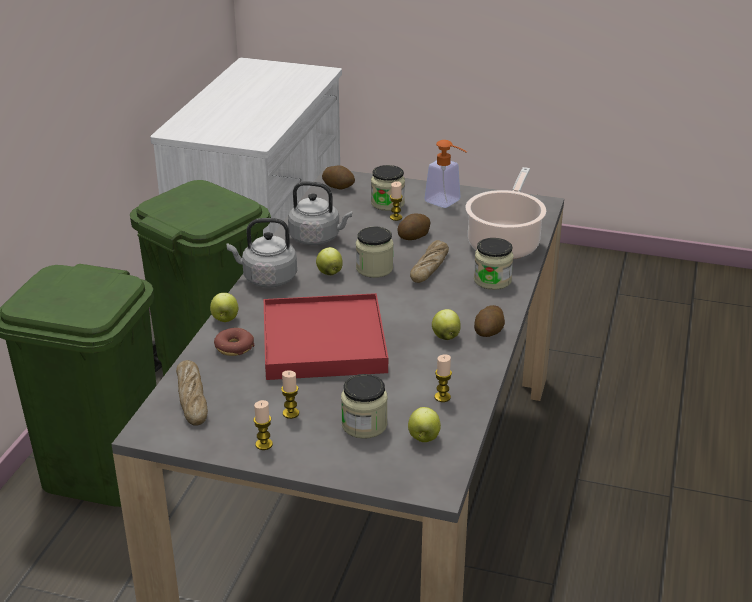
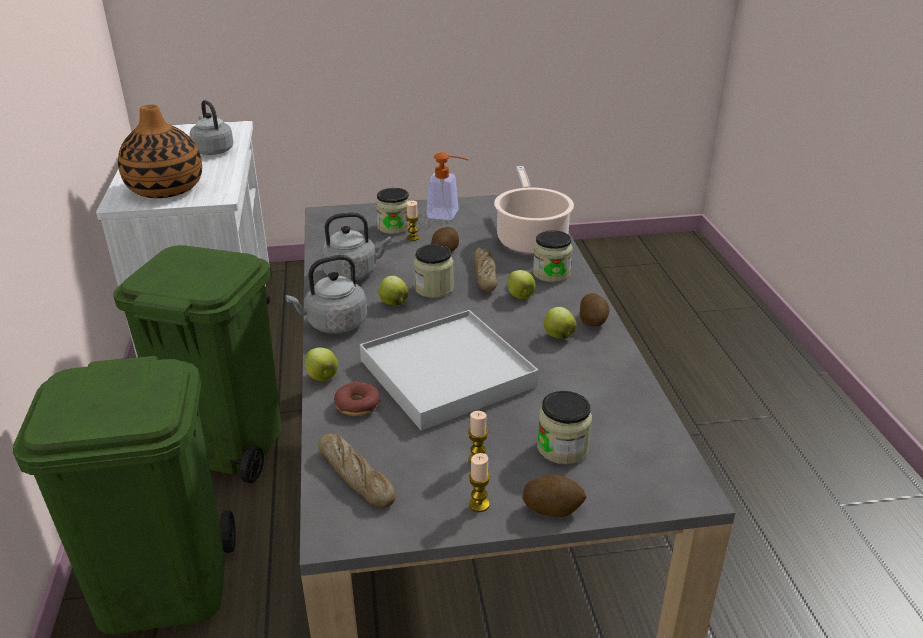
camera: 25 degrees left, 0 degrees up
(218, 126) = (165, 189): none -> vase
(284, 94) = (213, 150): none -> grey kettle
(323, 342) = (447, 374): red tray -> white tray
(338, 186) = (334, 221): potato -> potato (553, 508)
(423, 438) = (631, 443): apple -> apple (520, 296)
(442, 397) = (610, 395): candle -> none

